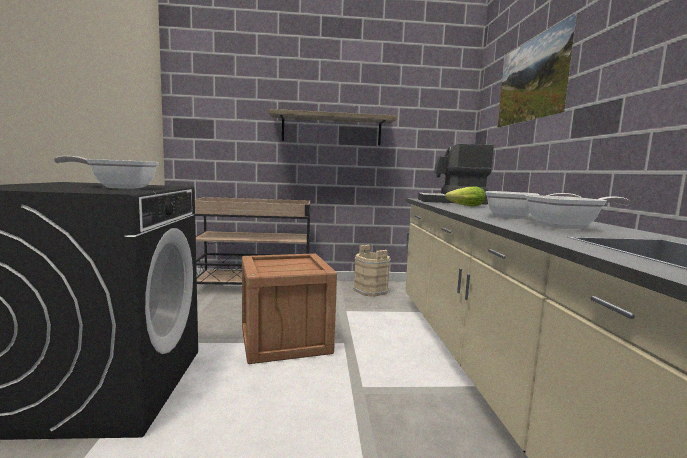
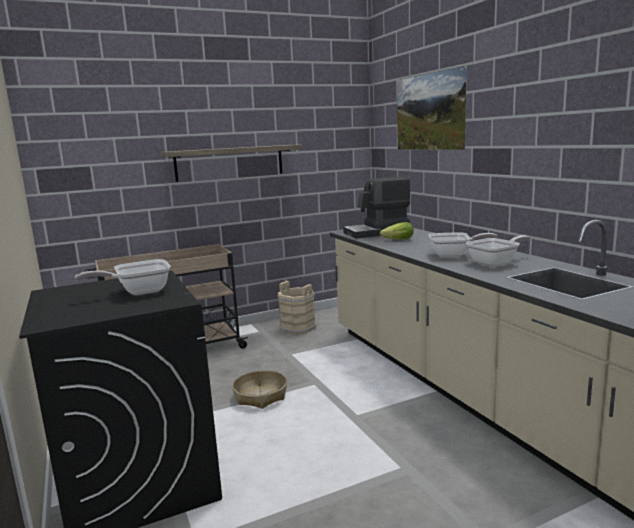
camera: 20 degrees left, 5 degrees up
(285, 340) = (260, 396): crate -> basket

